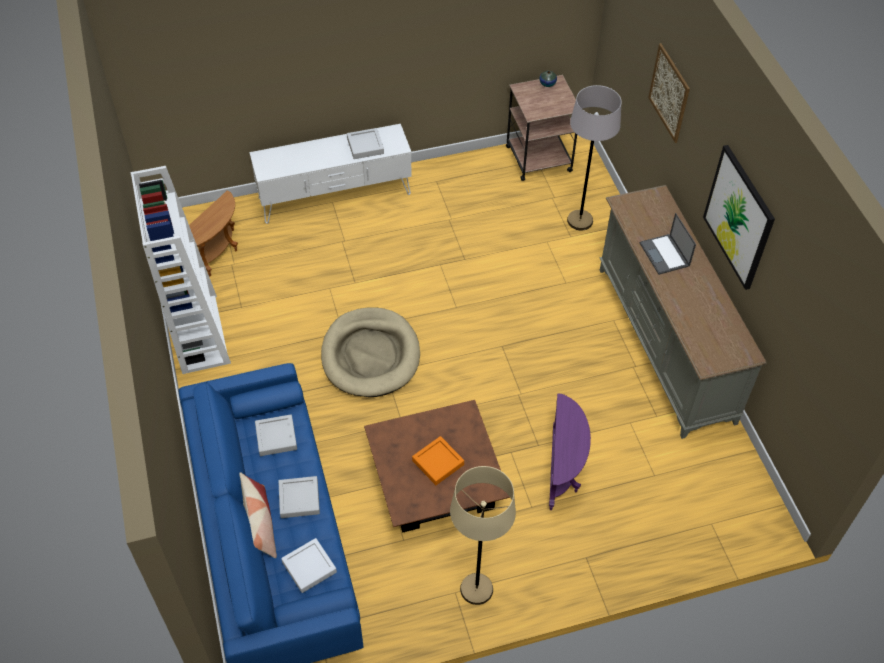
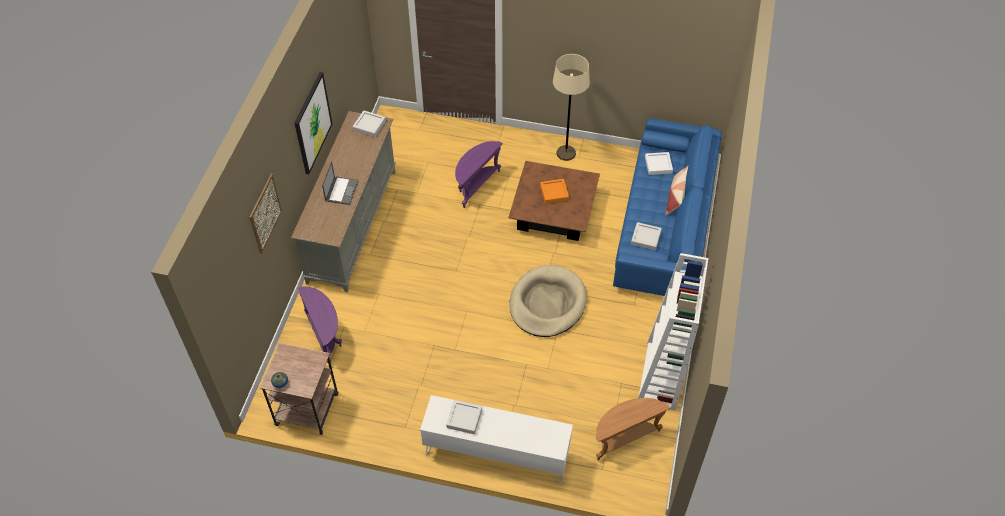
camera: 150 degrees left, 0 degrees up
(299, 499) = (648, 199): grey tray -> grey tray (369, 125)
(580, 221) = (326, 336): grey floor lamp -> purple side table

